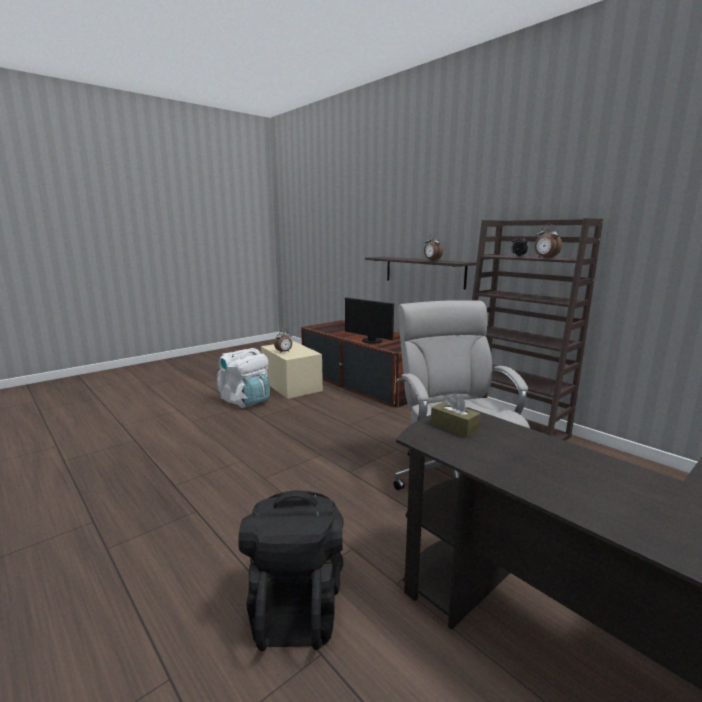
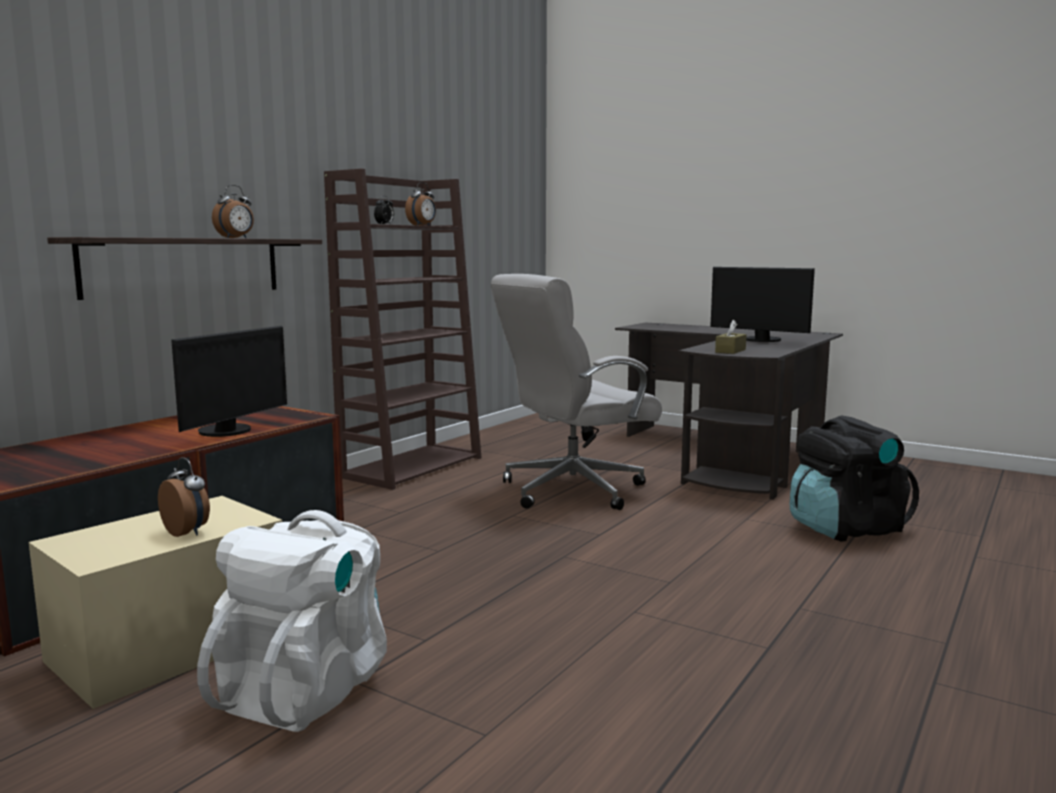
camera: 105 degrees left, 5 degrees down
(593, 478) = (761, 340): none -> monitor

